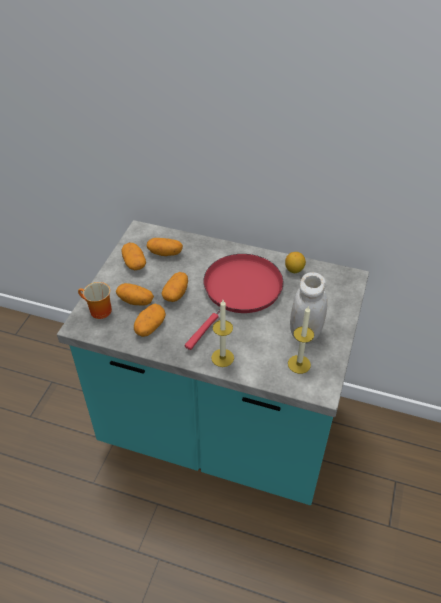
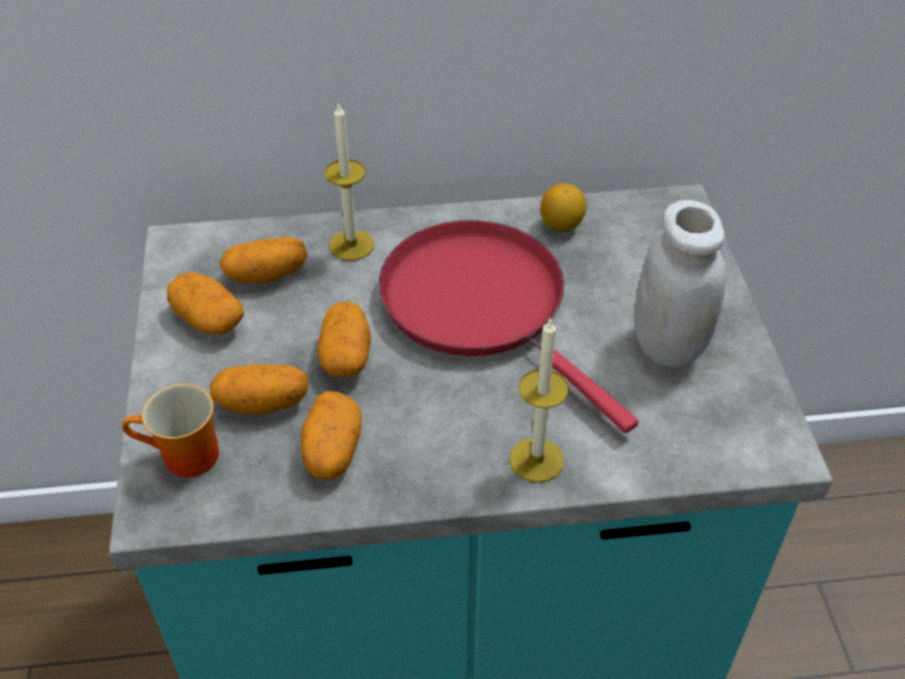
camera: 25 degrees left, 0 degrees up
(240, 291) = (481, 305): red frying pan -> red frying pan turned 45 degrees counterclockwise
(299, 364) = (699, 414): candle -> candle (351, 245)

